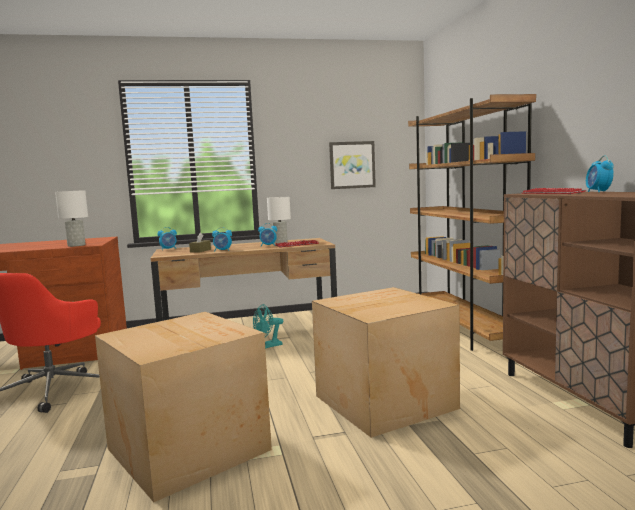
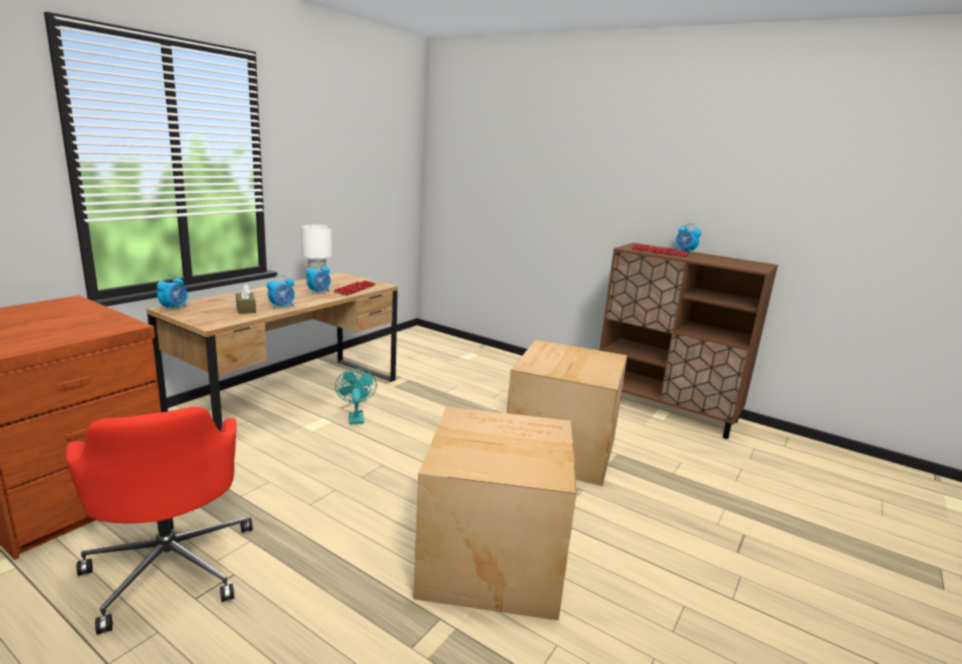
camera: 45 degrees left, 10 degrees up
(76, 245) = (93, 329): white table lamp -> none
(268, 346) = (355, 417): turquoise fan -> turquoise fan turned 150 degrees clockwise
(352, 165) = (362, 180): picture -> none
(463, 330) = (505, 360): brown bookcase -> none

